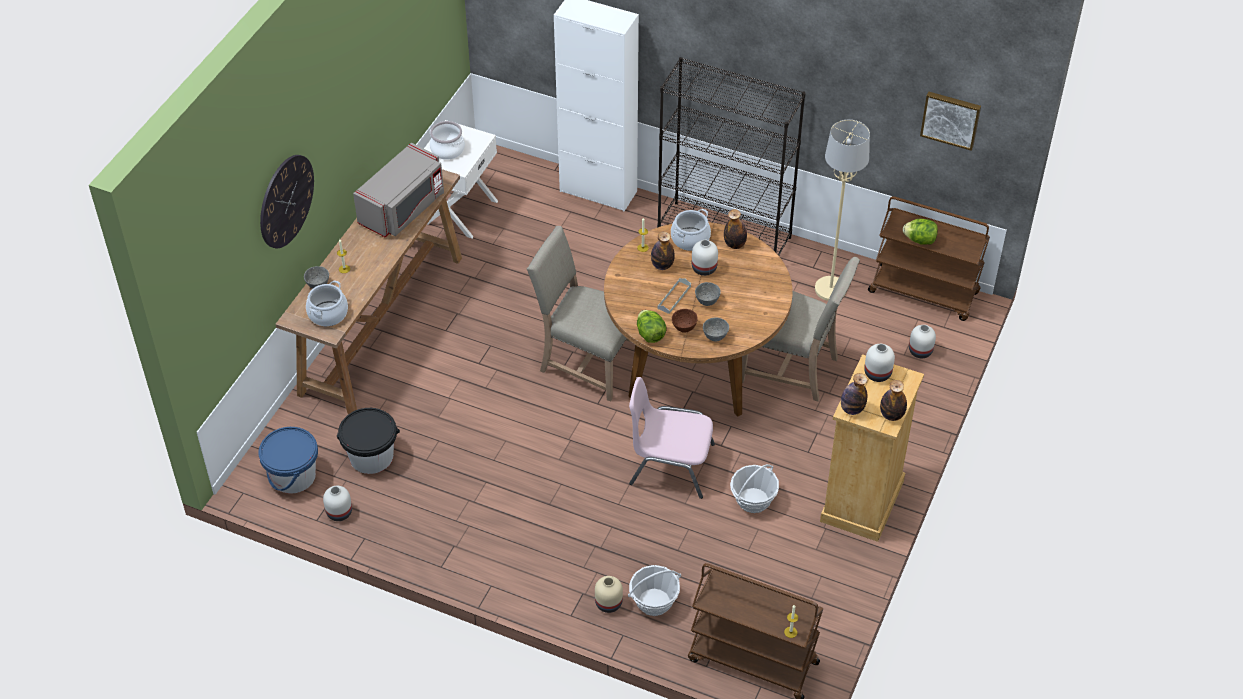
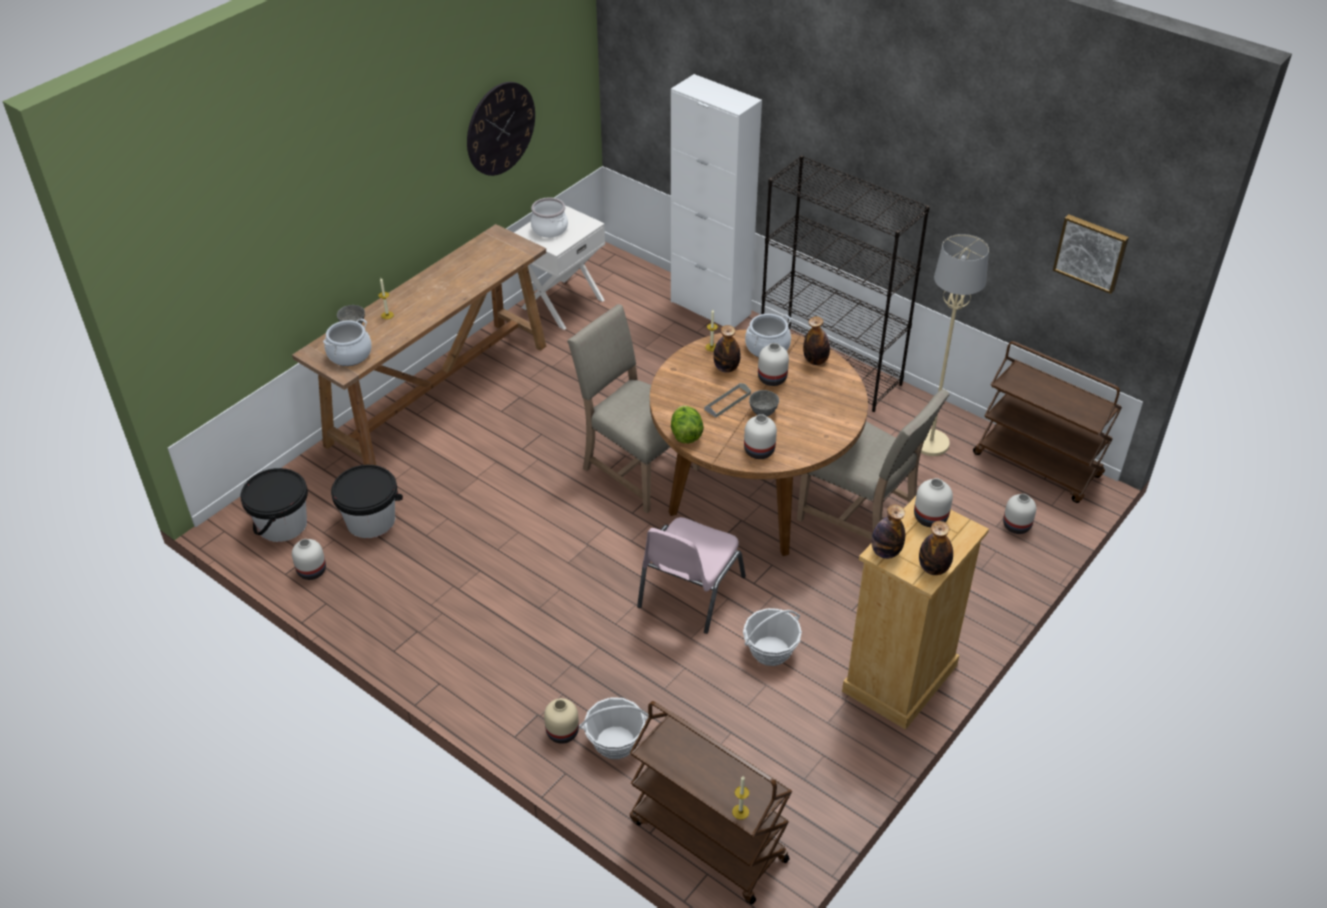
camera: 15 degrees right, 5 degrees down
(286, 201) = (318, 218): wall clock -> wall clock (500, 128)
(293, 476) = (282, 524): blue bucket -> black bucket
(403, 208) = (474, 269): grey microwave -> none
(670, 464) = (689, 592): pink chair -> pink chair turned 90 degrees counterclockwise
(684, 328) = (727, 436): brown bowl -> none
(715, 337) = (759, 450): grey bowl -> white vase
(920, 240) = (1036, 397): lettuce -> none

